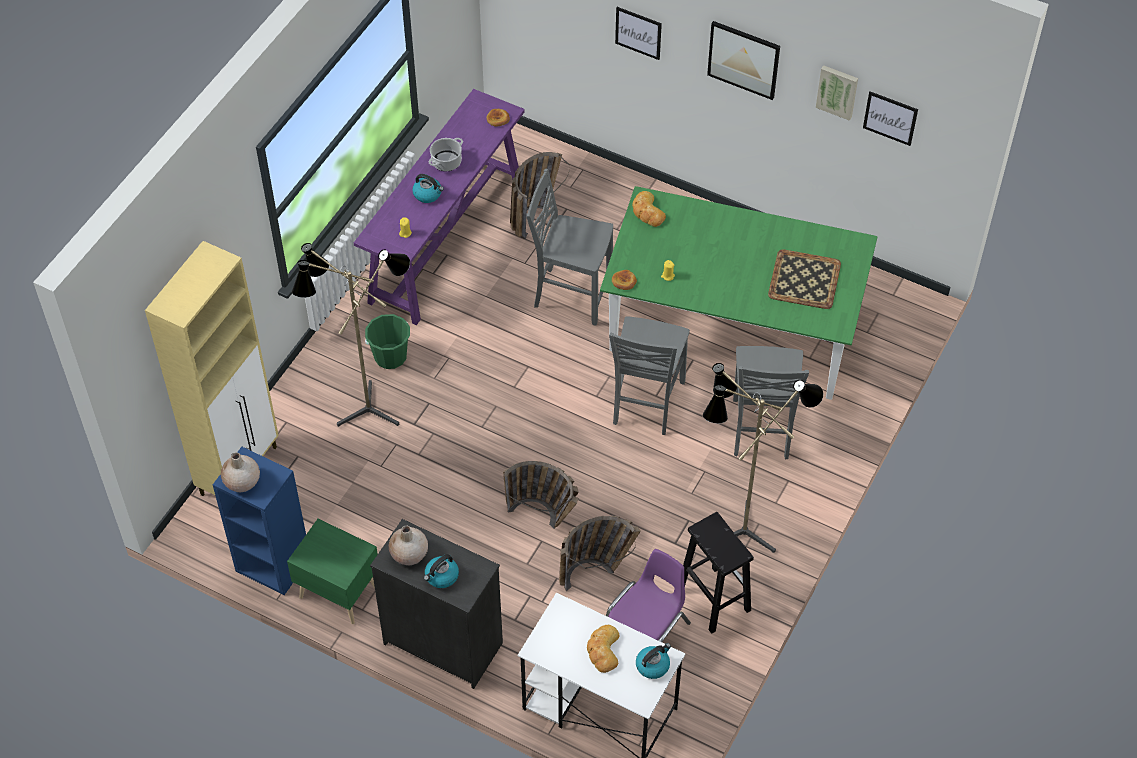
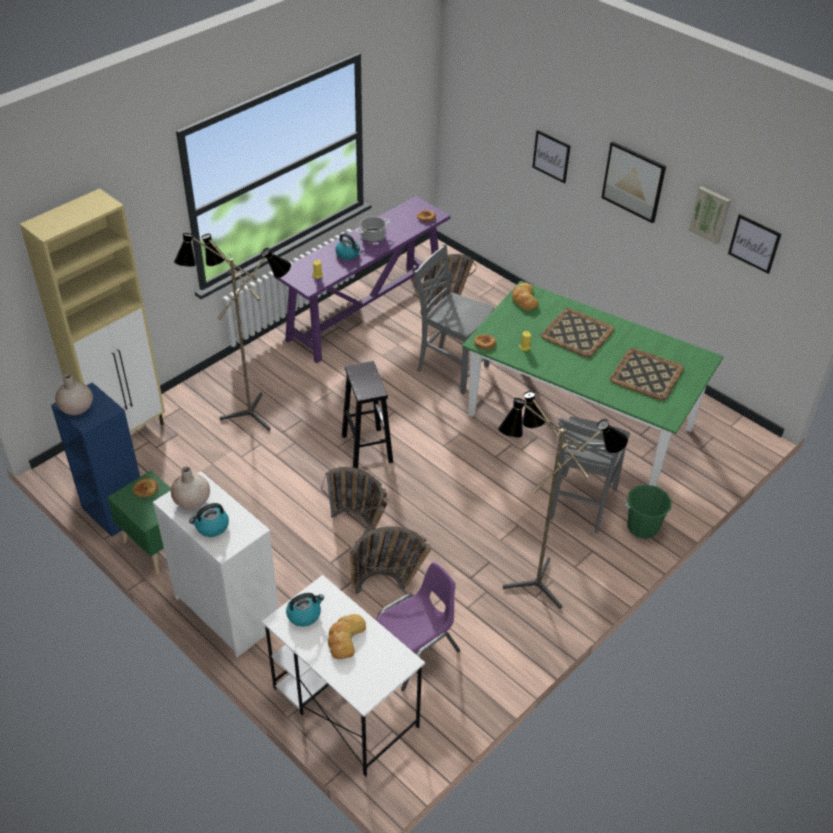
camera: 15 degrees right, 10 degrees down
(323, 541) = (146, 489): none -> bread
(390, 356) = (286, 380): green bucket -> green bucket (642, 527)
(443, 643) = (228, 610): black dresser -> white dresser
(646, 403) = (484, 461): grey chair -> none
(653, 665) = (388, 665): kettle -> kettle (304, 614)
(712, 598) = (488, 635): black stool -> black stool (366, 448)
(717, 244) = (576, 333): none -> tray

